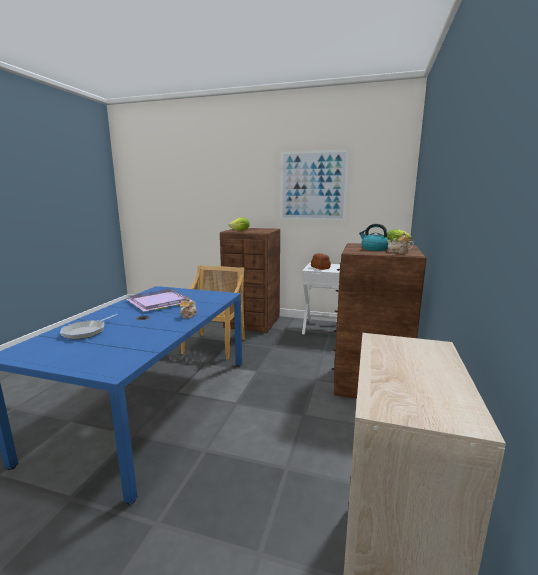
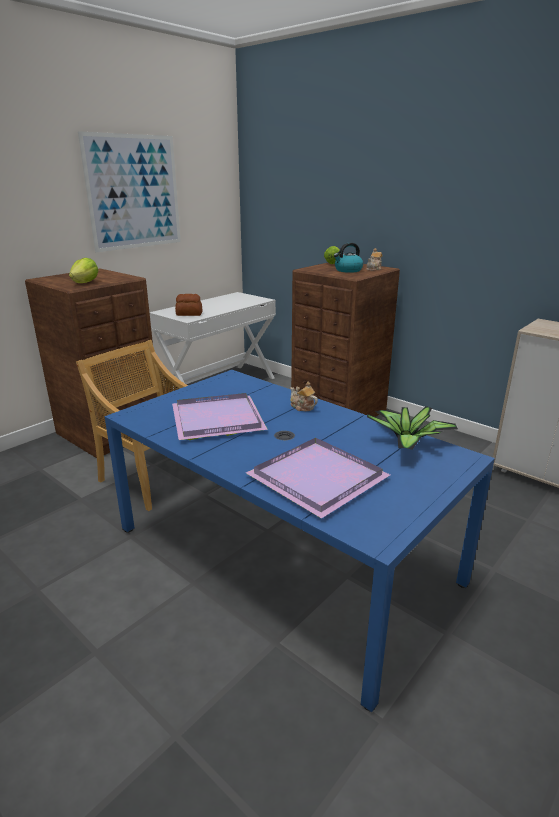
camera: 65 degrees left, 10 degrees up
(86, 332) = (317, 476): frying pan -> purple tray
(139, 350) = (408, 442): none -> potted plant

